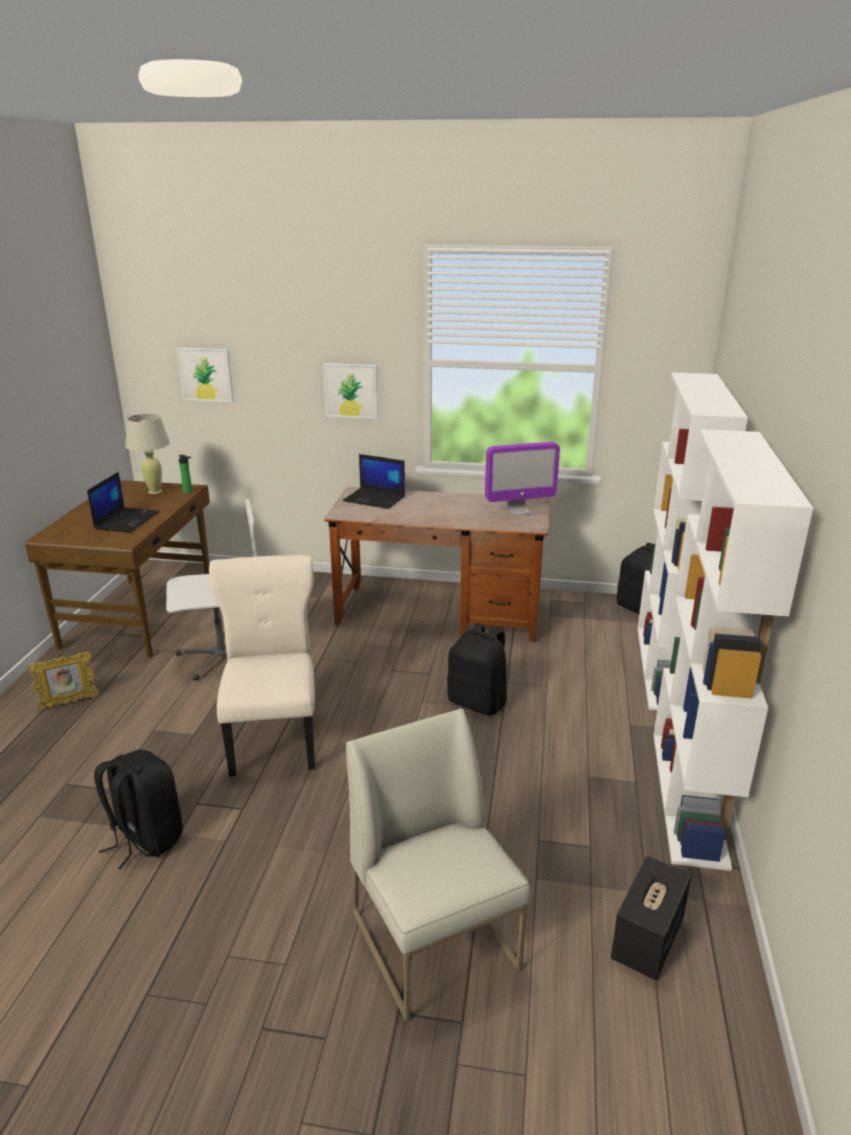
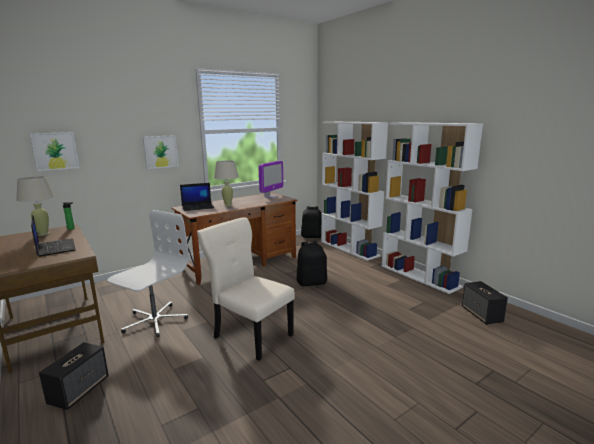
camera: 45 degrees left, 10 degrees down
(69, 702) = (79, 390): picture frame -> speaker
(145, 838) = (265, 411): black backpack -> none
(417, 510) = (228, 205): none -> beige table lamp
(436, 941) = (442, 355): white chair -> none

